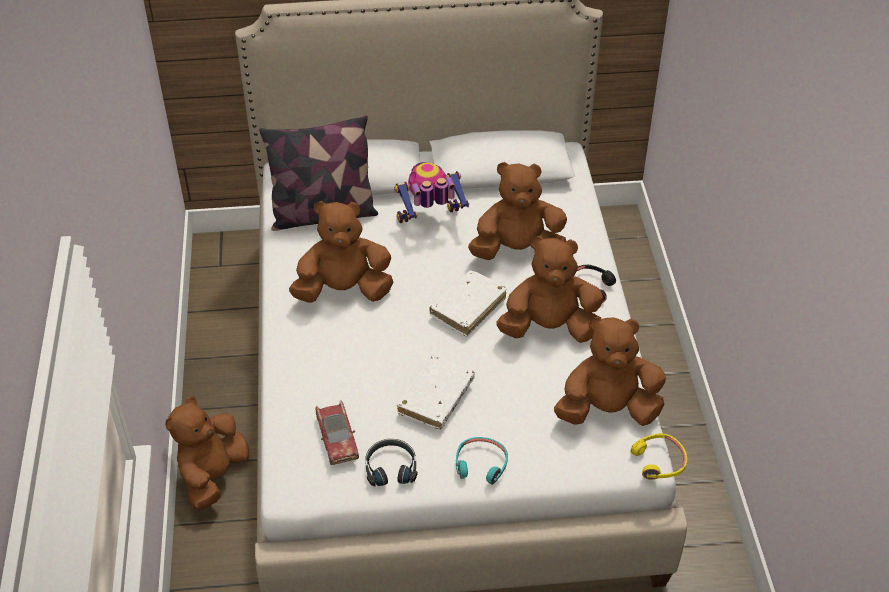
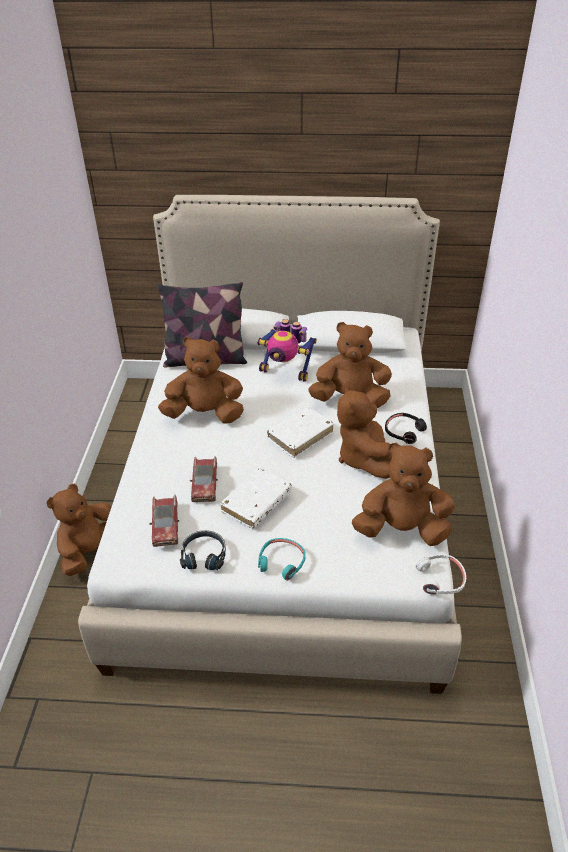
camera: 10 degrees right, 5 degrees down
(369, 382) = (204, 484): none -> toy car
(430, 221) = (286, 371): toy robot -> toy robot turned 150 degrees counterclockwise
(549, 328) = (364, 458): brown plush toy -> brown plush toy turned 105 degrees counterclockwise
(659, 461) = (440, 579): yellow headphones -> white headphones

